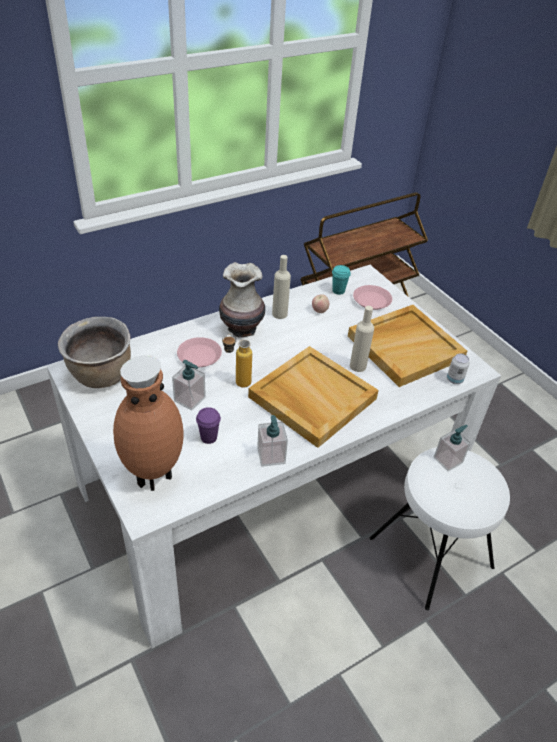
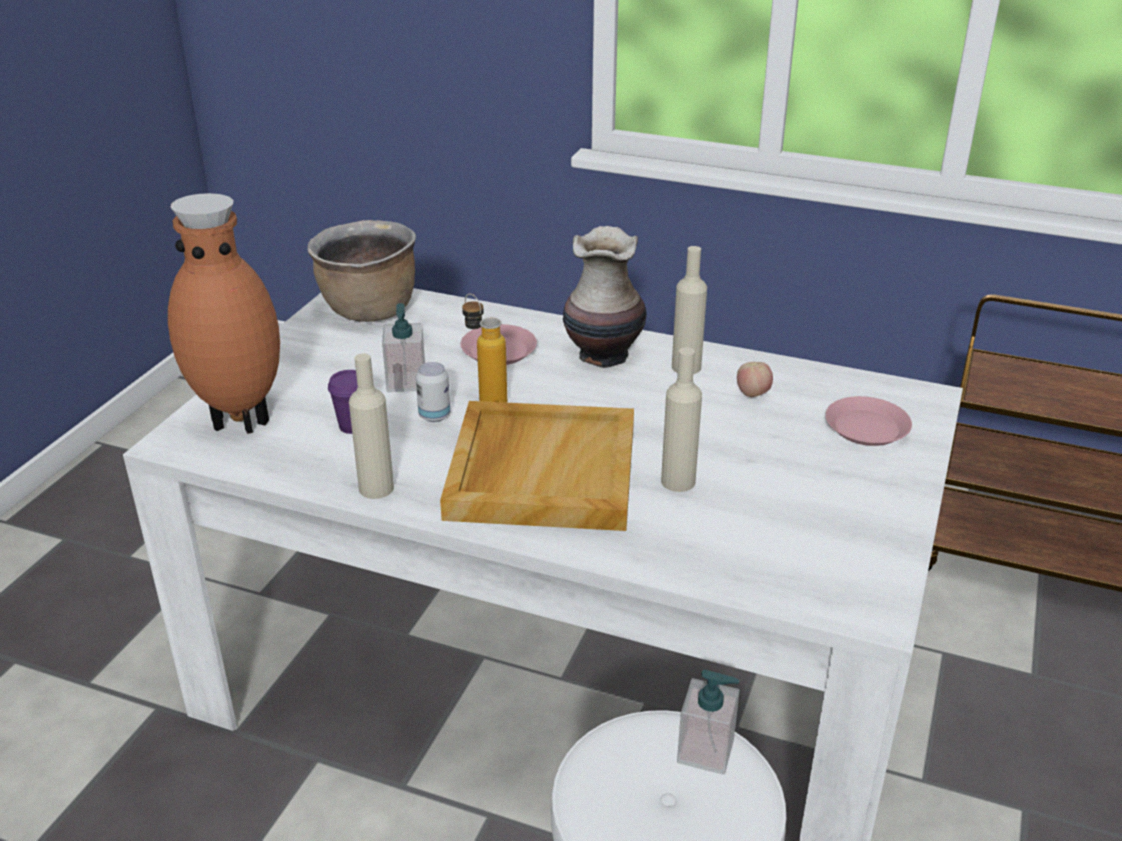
camera: 55 degrees right, 10 degrees down
(271, 456) = (376, 488): soap dispenser -> beige bottle
(338, 291) = (833, 389): turquoise cup -> none
(405, 347) = (804, 508): beige tray -> none
(454, 380) = (803, 596): can -> can (434, 416)

